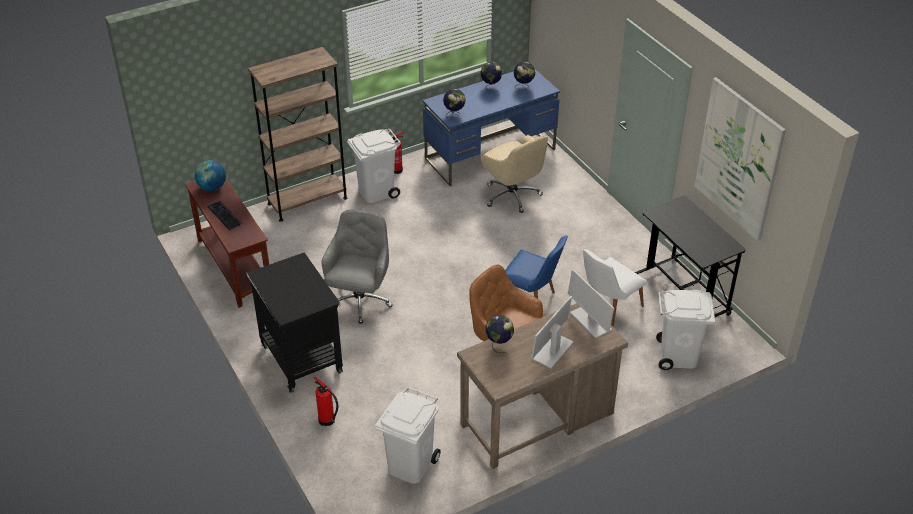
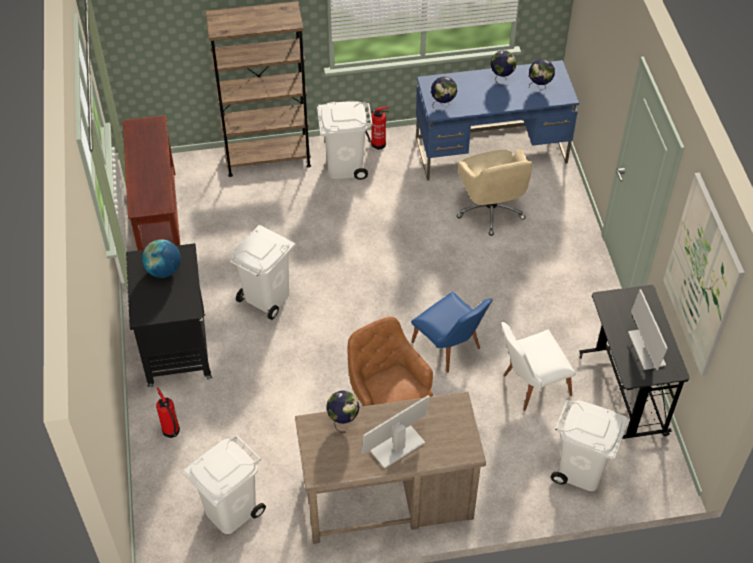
camera: 20 degrees right, 10 degrees up
(212, 187) = (147, 132): globe -> globe (164, 270)
(224, 216) = (144, 171): keyboard -> none
(360, 301) = (267, 298): grey office chair -> white trash can
(590, 321) = (457, 422): monitor -> monitor (646, 348)

